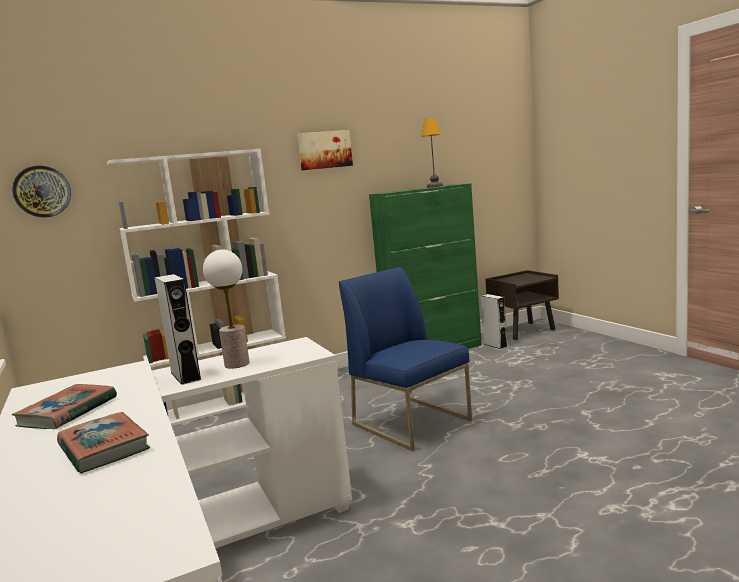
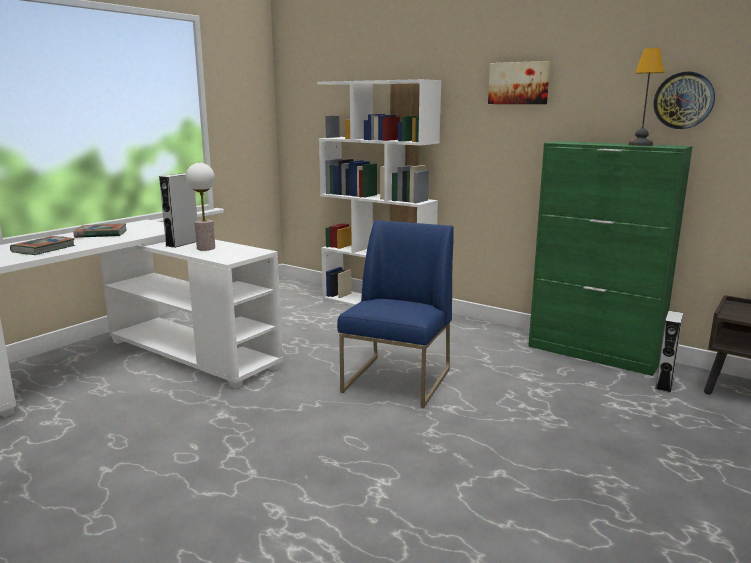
camera: 60 degrees right, 5 degrees up
(42, 191) = (305, 101): wall clock -> wall clock (683, 100)

